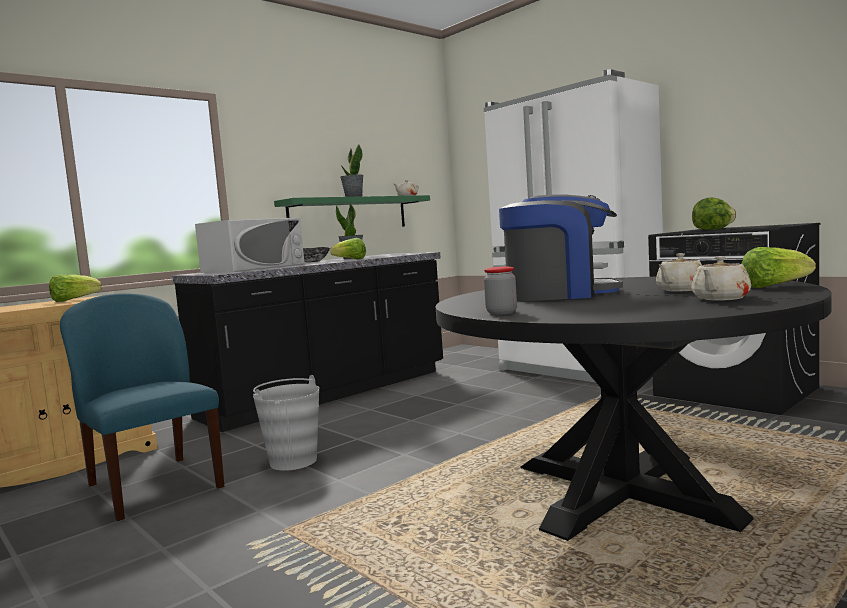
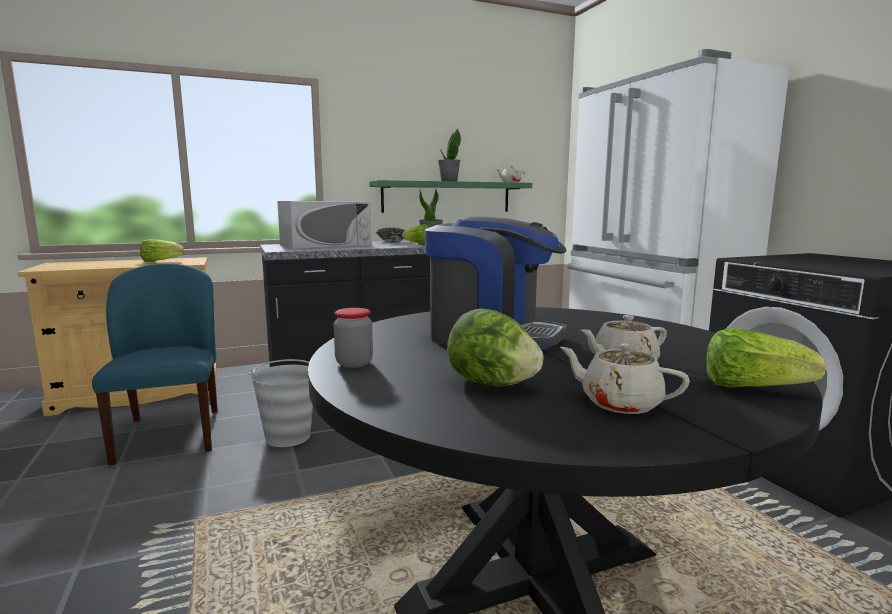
camera: 20 degrees right, 5 degrees up
(713, 229) = (810, 260): lettuce -> lettuce (491, 384)
(720, 299) = (619, 403): beige teapot -> beige teapot turned 60 degrees clockwise

